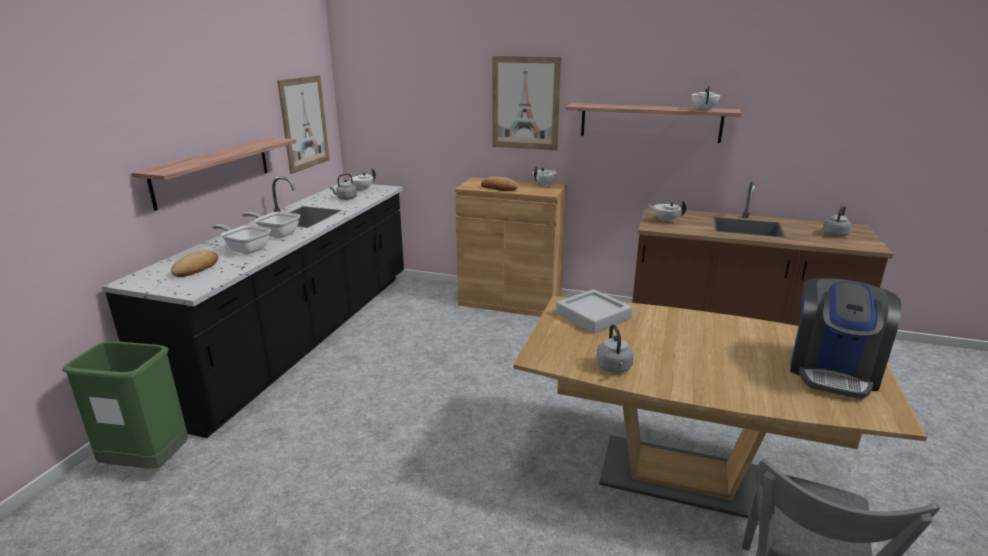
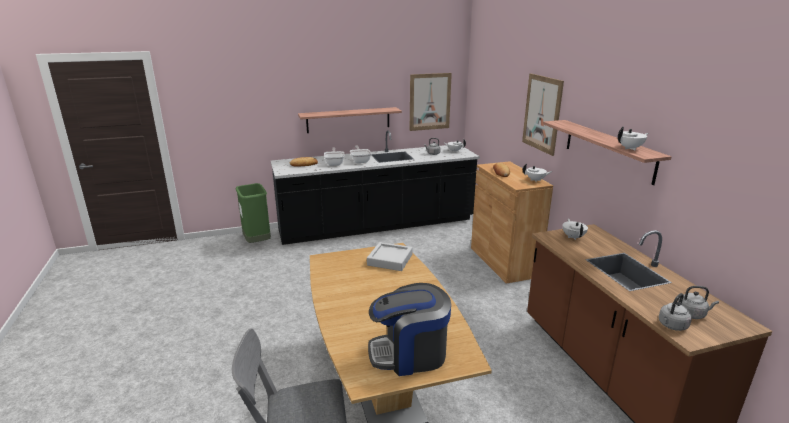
camera: 55 degrees right, 0 degrees up
(614, 368) = (332, 280): grey kettle -> grey kettle (672, 326)

